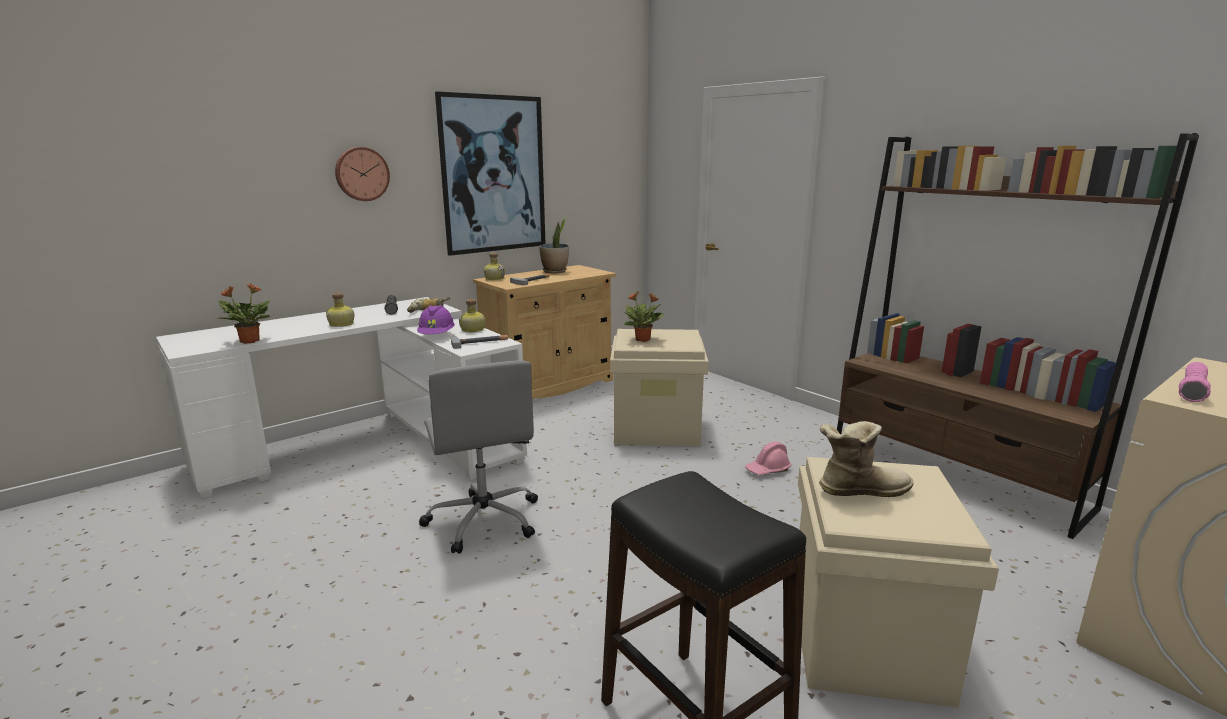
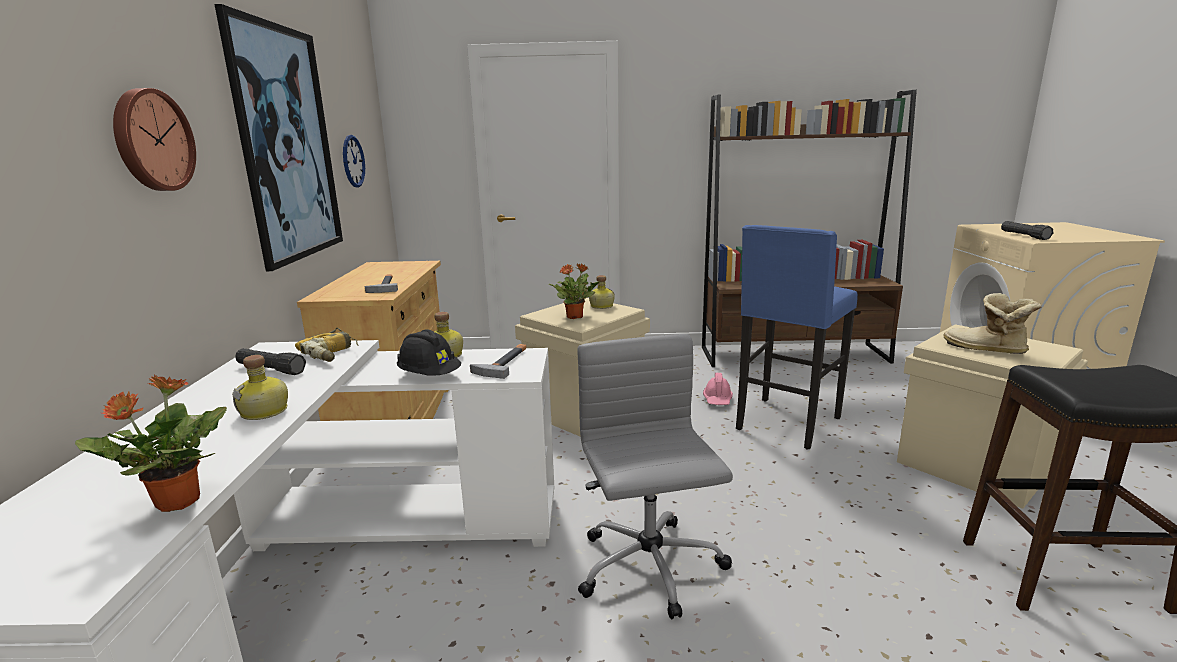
camera: 50 degrees left, 0 degrees up
(437, 336) = (430, 376): purple hard hat -> black hard hat
(484, 520) = (650, 568): grey office chair -> grey office chair turned 120 degrees counterclockwise
(494, 278) = (326, 294): bottle -> bottle (601, 306)
(555, 271) = (370, 272): potted plant -> none
(584, 186) = (353, 161): none -> wall clock
(775, 513) = (786, 424): none -> blue stool
(859, 490) = (985, 350): boot -> boot turned 75 degrees counterclockwise
(1192, 391) = (1024, 236): pink flashlight -> black flashlight

